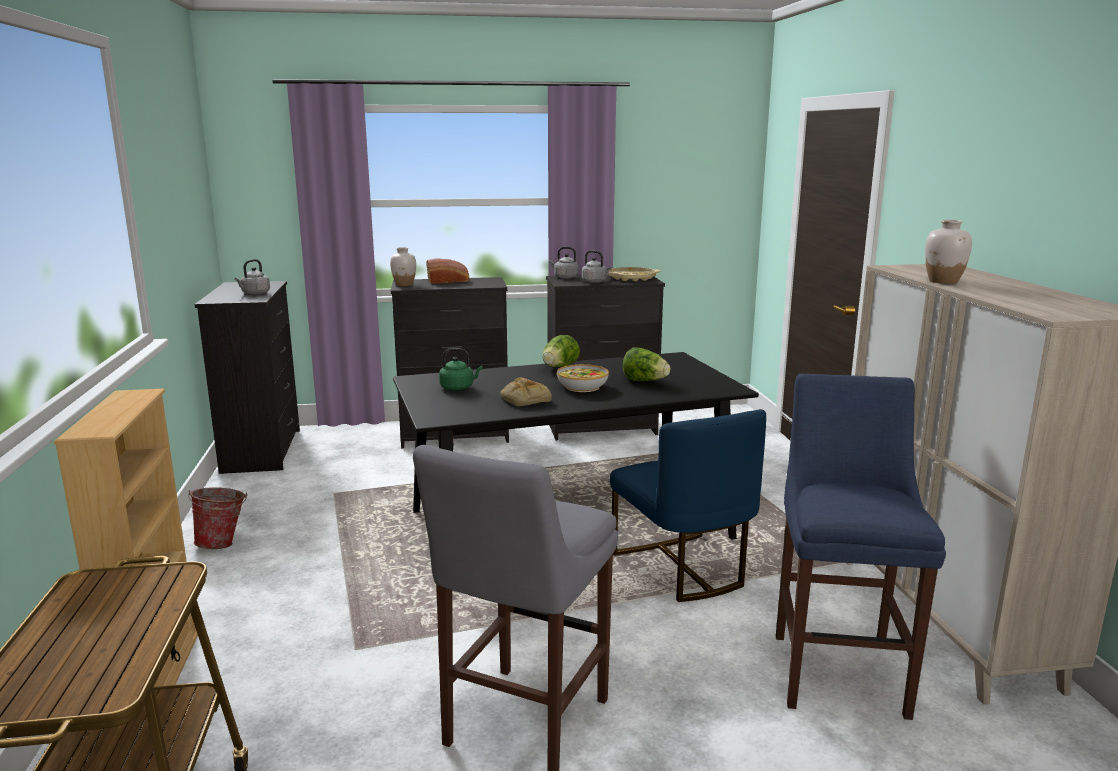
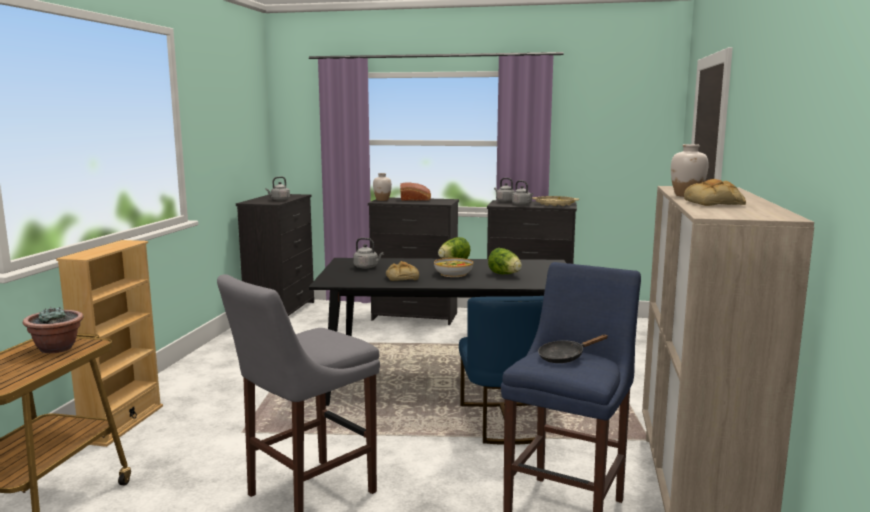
camera: 20 degrees right, 5 degrees down
(124, 594) = (57, 348): none -> potted plant
(223, 543) = (214, 361): bucket -> none
(459, 388) = (367, 267): green kettle -> grey kettle
(854, 495) = (565, 357): none -> black frying pan
(1005, 293) = (715, 203): none -> bread

